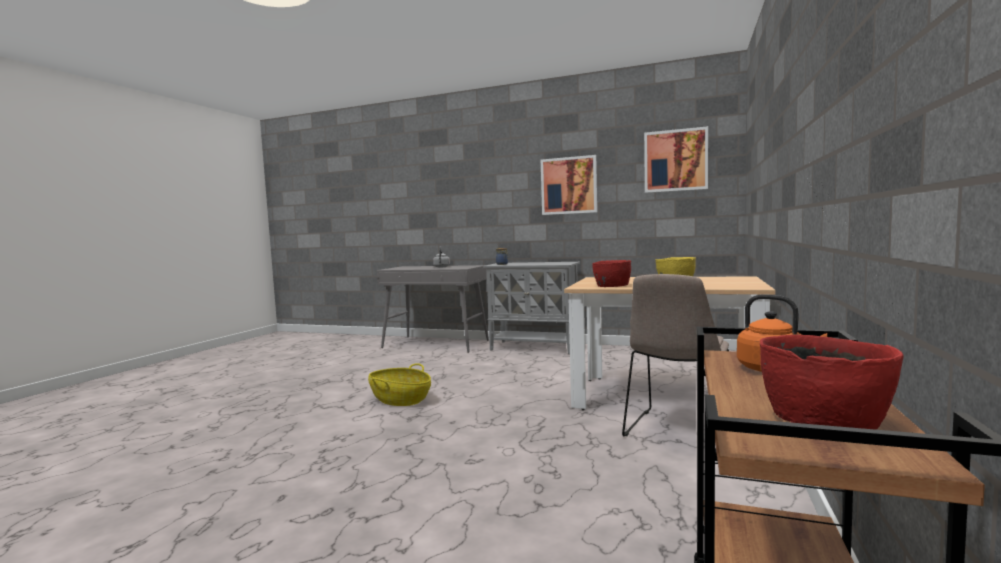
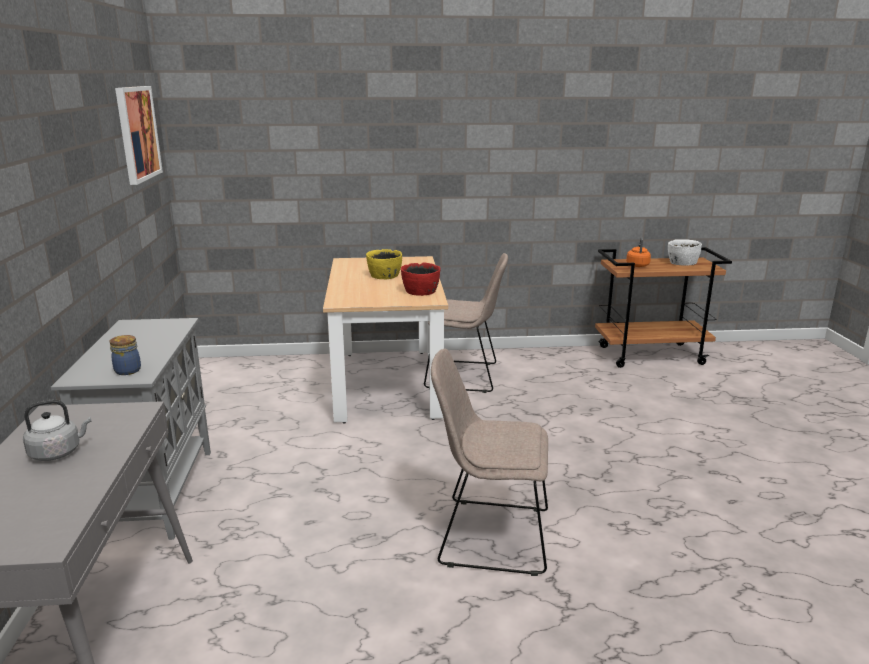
camera: 115 degrees left, 15 degrees up
(400, 399) = (489, 535): basket -> beige chair
(569, 185) = (78, 184): picture -> none
(824, 417) = (682, 263): red bowl -> white bowl

